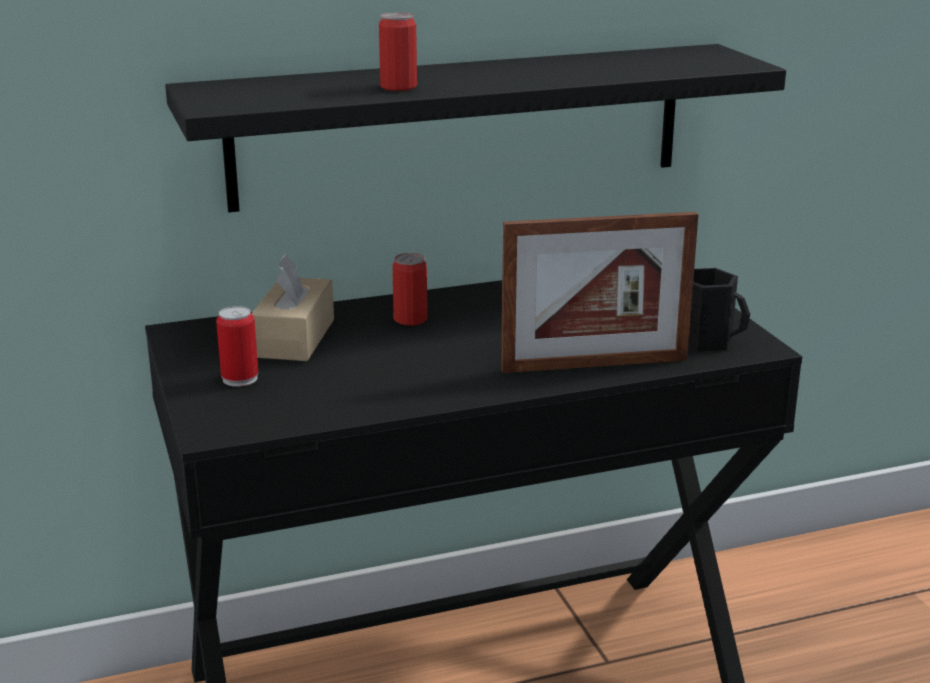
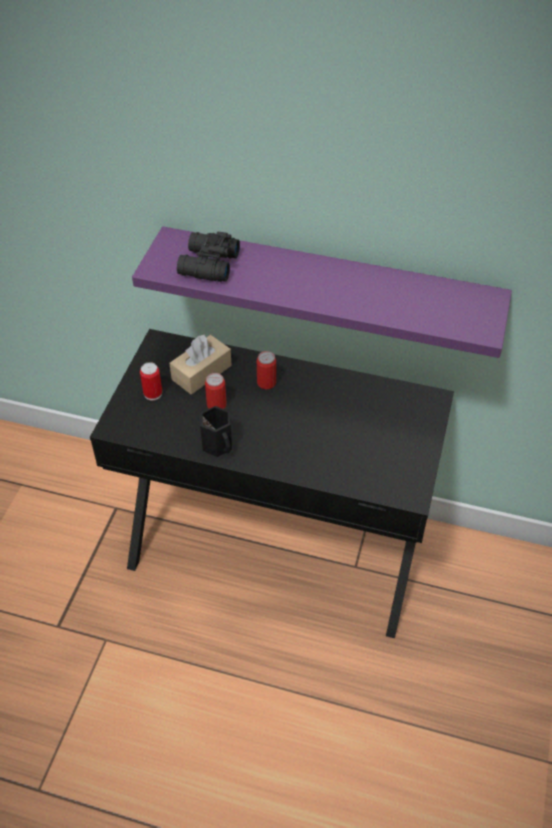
camera: 35 degrees right, 25 degrees up
(295, 91) = (207, 265): none -> black binoculars
(398, 87) = (261, 281): can -> can (216, 404)
(460, 125) = (328, 287): black shelf -> purple shelf
(594, 365) = (315, 466): picture frame -> none
(707, 340) = (392, 475): black mug -> black mug (219, 444)

